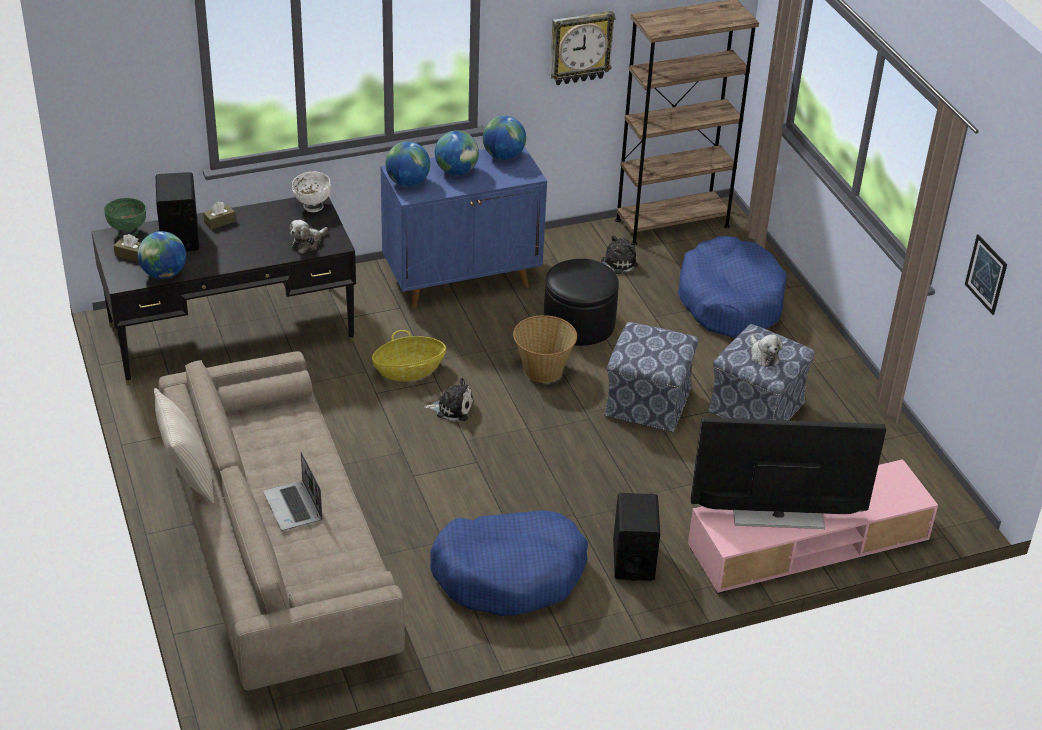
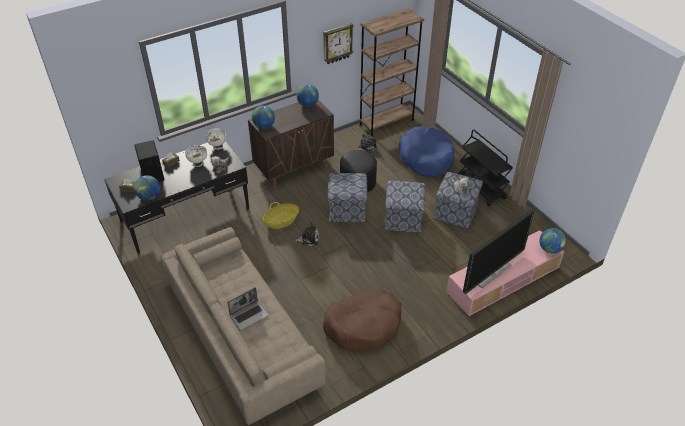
camera: 10 degrees left, 5 degrees up
(128, 233) = (124, 176): green bowl -> none
(187, 477) = (190, 311): beige pillow -> none
(268, 230) = (198, 163): none -> white bowl
(294, 507) = (249, 315): laptop -> laptop turned 90 degrees counterclockwise
(456, 171) = (287, 116): globe -> globe (549, 249)
(463, 279) = (294, 168): blue cabinet -> brown cabinet
(509, 573) = (363, 325): blue dog bed -> brown dog bed
(543, 369) = (347, 210): basket -> ottoman
(633, 560) = (422, 306): black speaker -> none
(778, 516) = (491, 272): television -> television turned 150 degrees clockwise
(823, 373) = (481, 188): none -> black cart
(986, 274) = (575, 134): picture -> none

